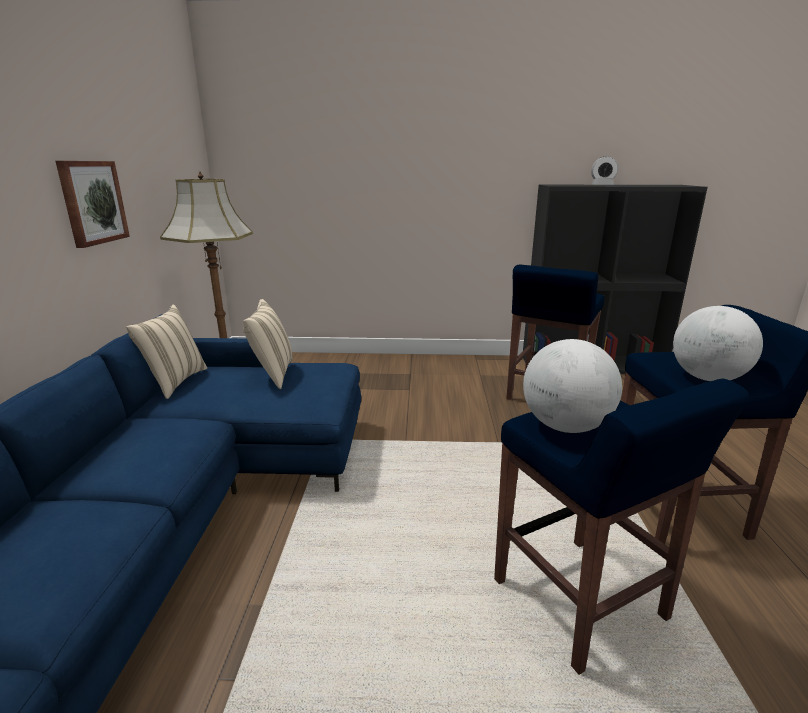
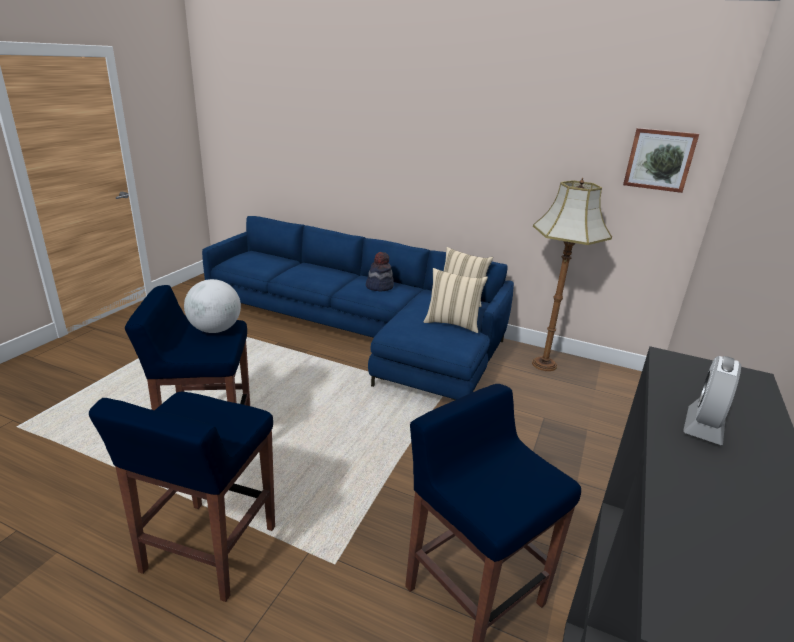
camera: 110 degrees right, 5 degrees up
(92, 202) = (499, 178): picture -> picture (659, 159)
(145, 442) = (379, 286): none -> hat
(707, 378) = (185, 414): globe -> none

